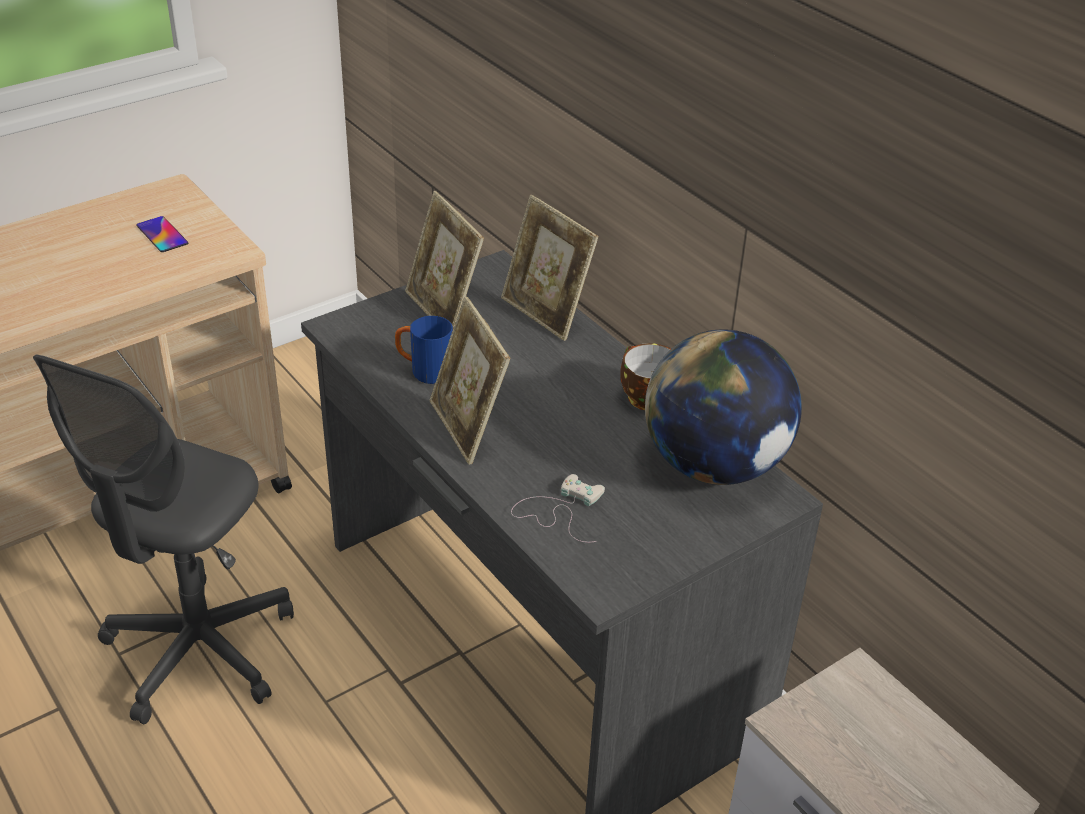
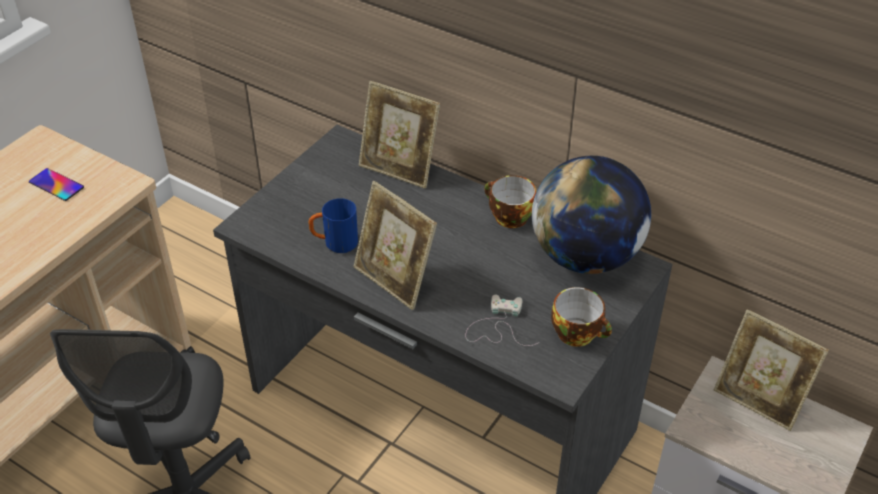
camera: 20 degrees left, 5 degrees up
(444, 311) = (320, 188): picture frame -> picture frame (758, 400)
(653, 547) = (579, 333): none -> cup

